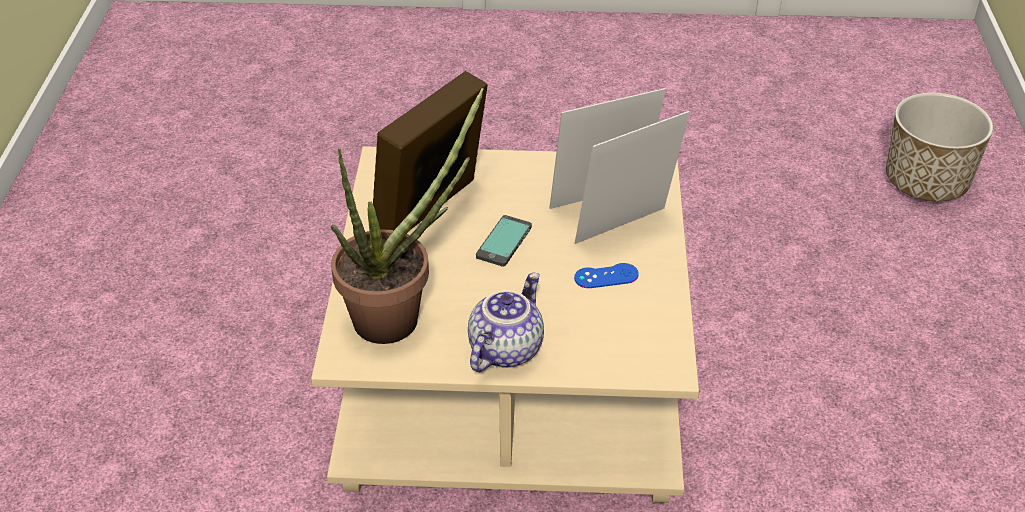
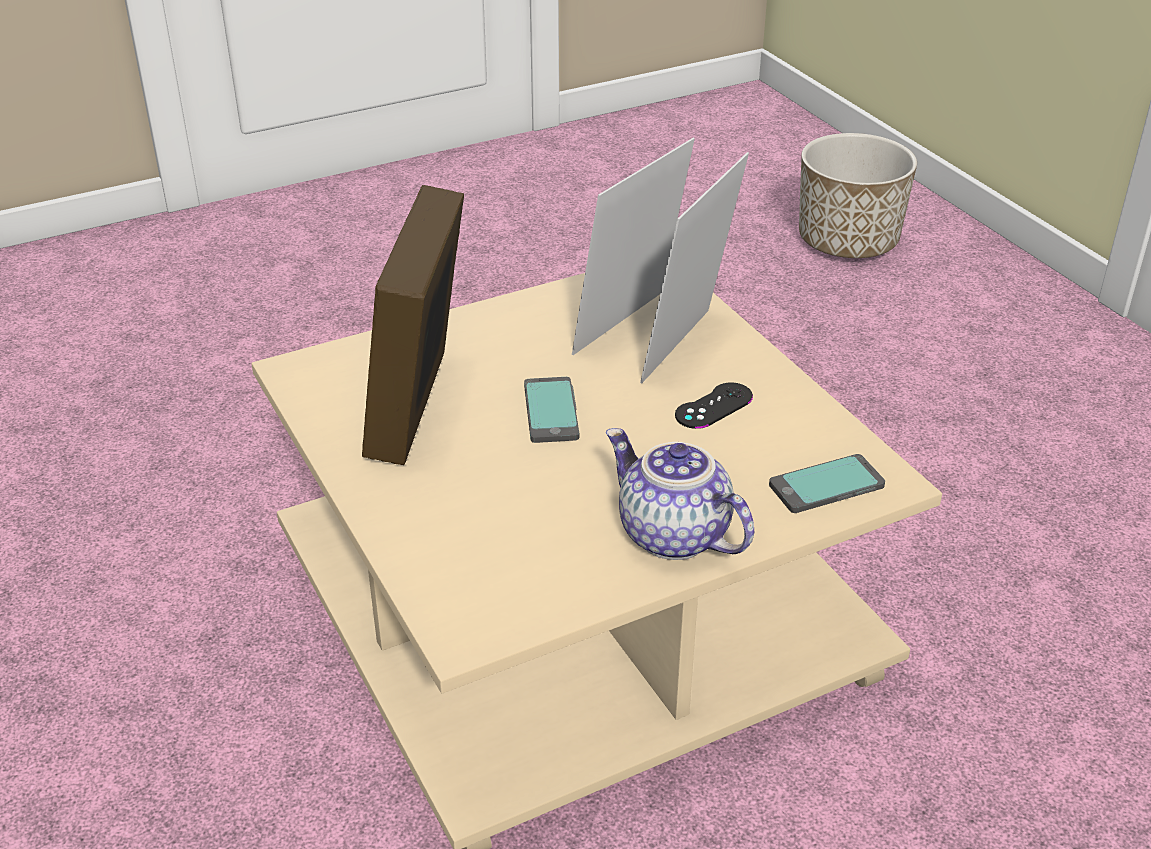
camera: 30 degrees left, 5 degrees down
(400, 316) = (495, 549): potted plant -> none
(504, 349) = (671, 536): teapot -> teapot turned 45 degrees counterclockwise
(606, 276) = (714, 406): blue game controller -> black game controller
(627, 356) = (826, 486): none -> phone

